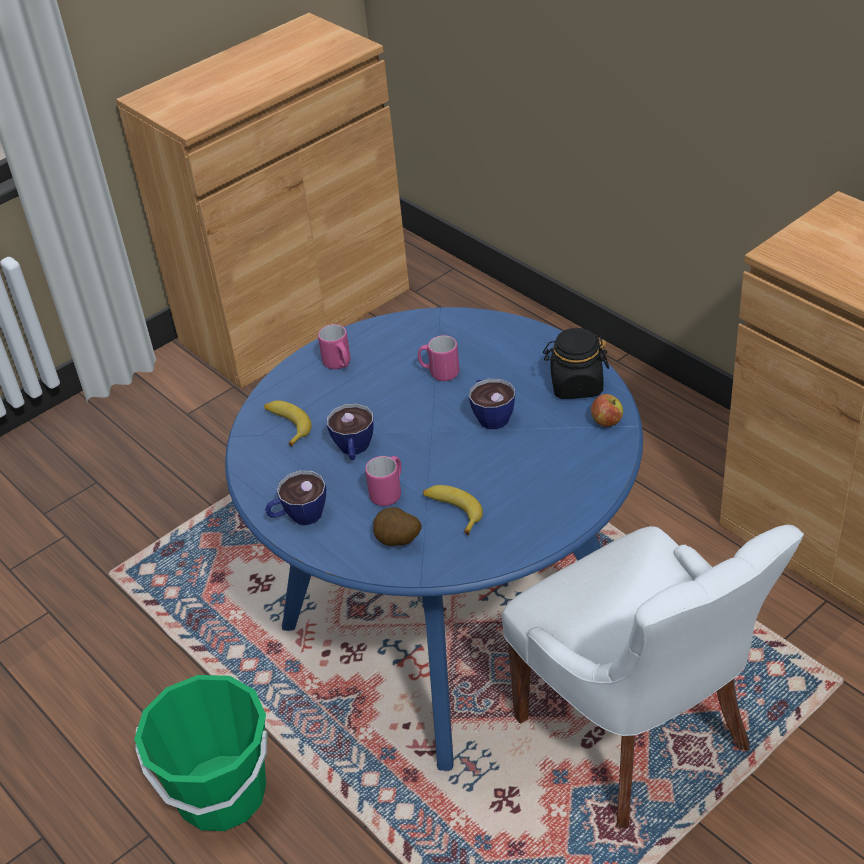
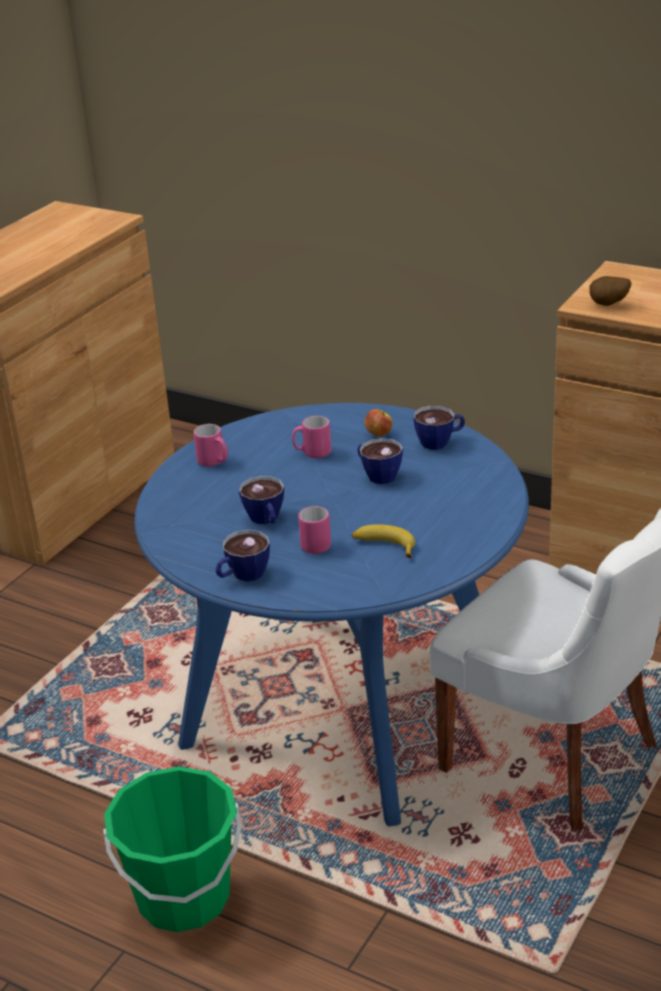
camera: 20 degrees left, 10 degrees down
(286, 426) = (190, 514): banana -> none
(397, 542) = (347, 576): potato -> potato (608, 305)
(576, 385) = (440, 441): black jar -> cup
(606, 422) = (482, 462): apple -> apple (378, 434)

